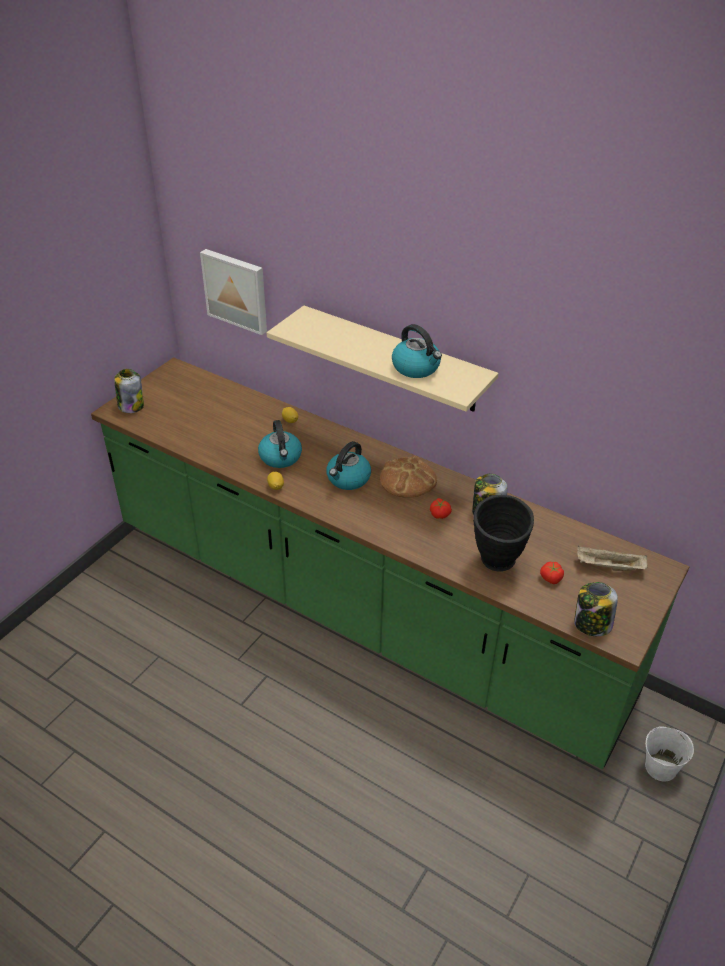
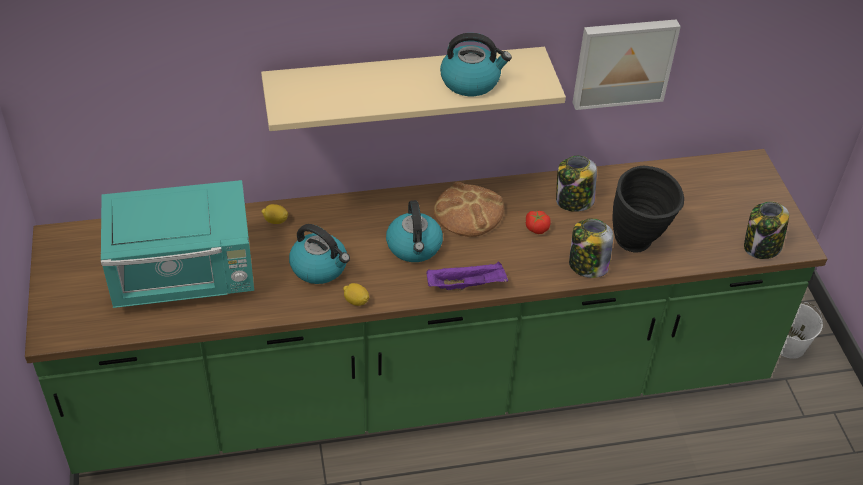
camera: 45 degrees left, 5 degrees up
(131, 406) = (65, 315): jar -> jar (587, 265)
(208, 421) = (186, 277): none -> turquoise microwave
(236, 290) = (143, 93): picture -> picture (623, 62)
(350, 518) = (467, 285): none -> purple tray
(550, 578) = (689, 227): tomato -> none
(608, 567) = (715, 188): beige tray -> none

